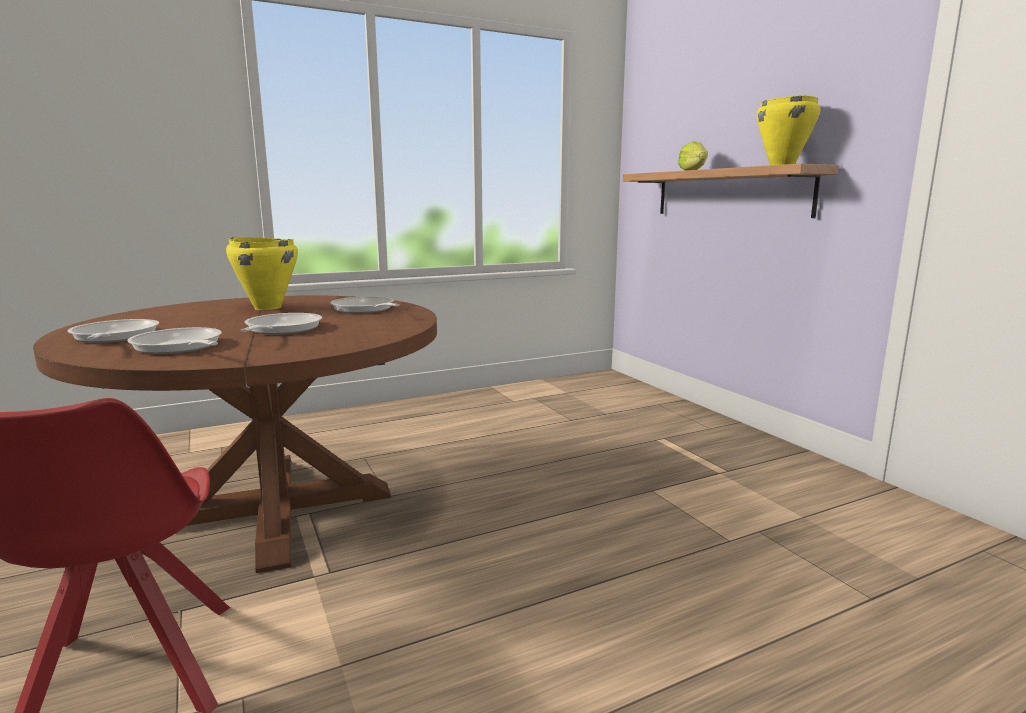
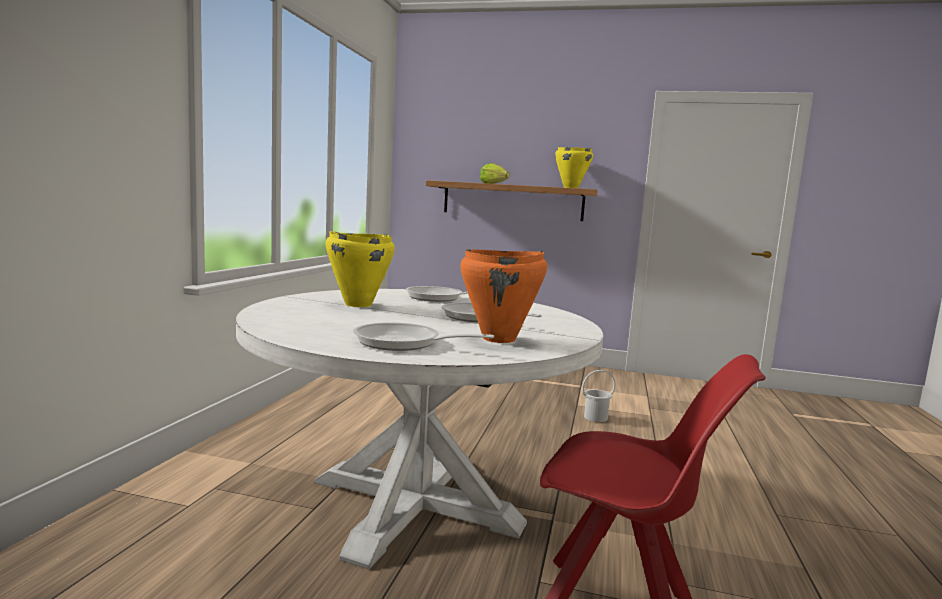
camera: 50 degrees left, 5 degrees down
(179, 347) = (499, 339): frying pan -> orange cooking pot
(276, 508) = (415, 502): brown dining table -> white dining table
(636, 511) = (595, 417): none -> white bucket

